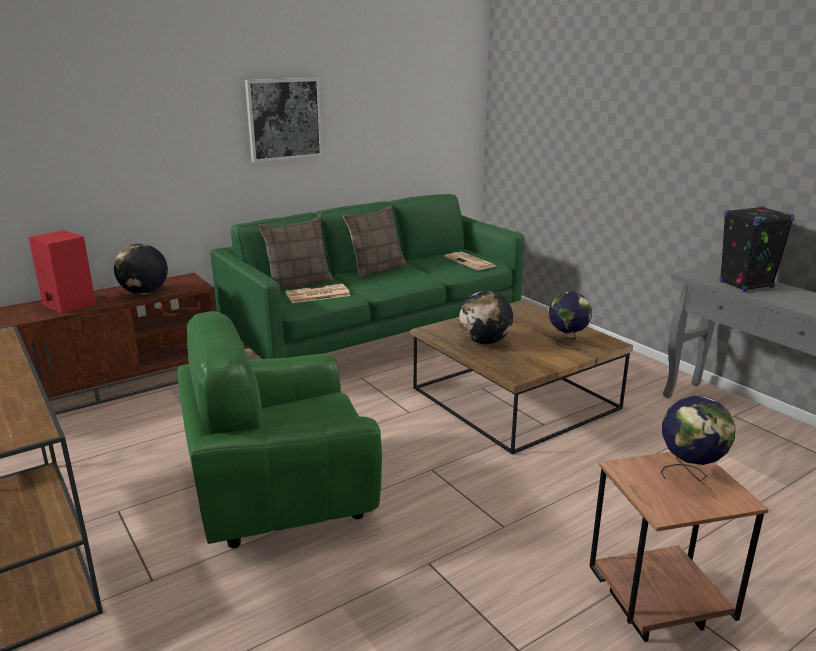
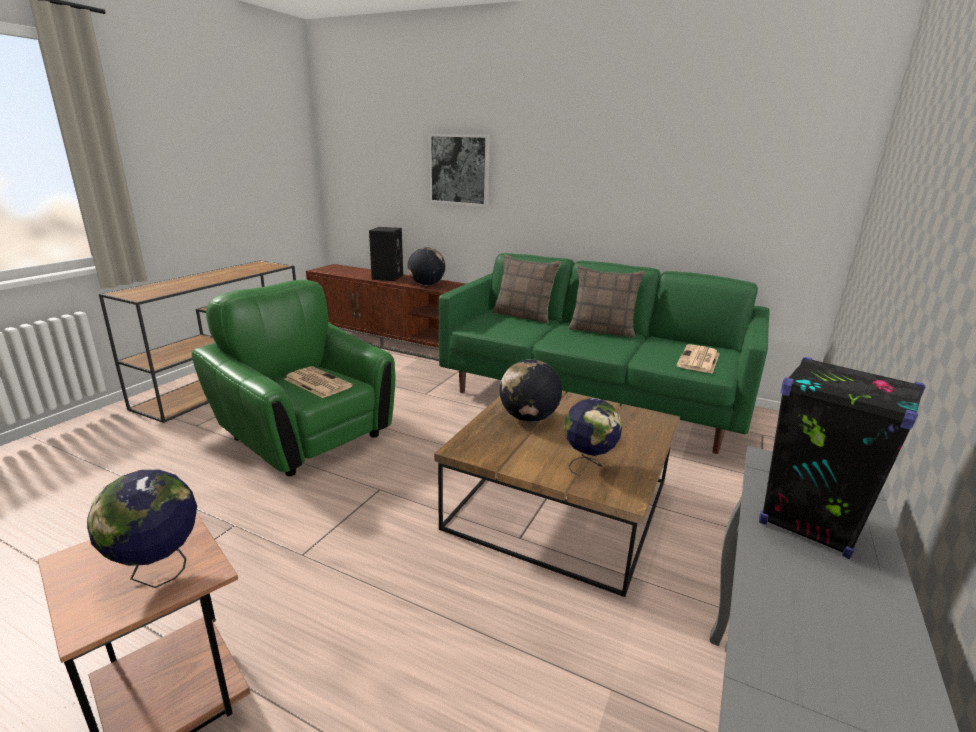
camera: 60 degrees right, 0 degrees up
(67, 304) = (387, 277): red speaker -> black speaker
(284, 119) = (577, 168): picture -> picture (459, 169)
(317, 294) = (507, 326): newspaper -> newspaper (316, 382)

